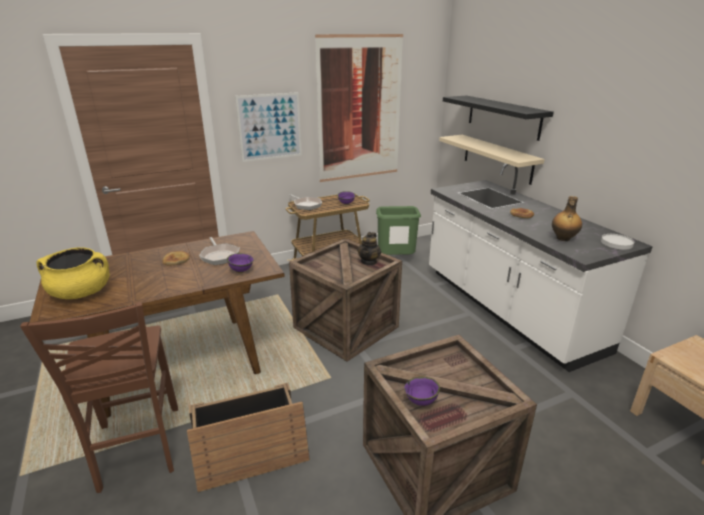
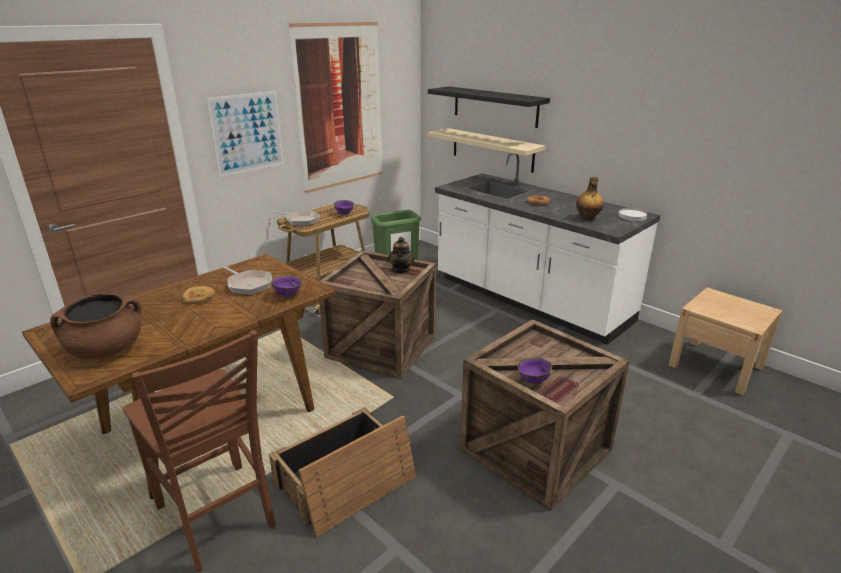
camera: 20 degrees left, 0 degrees up
(81, 293) = (107, 350): yellow cooking pot -> brown cooking pot

